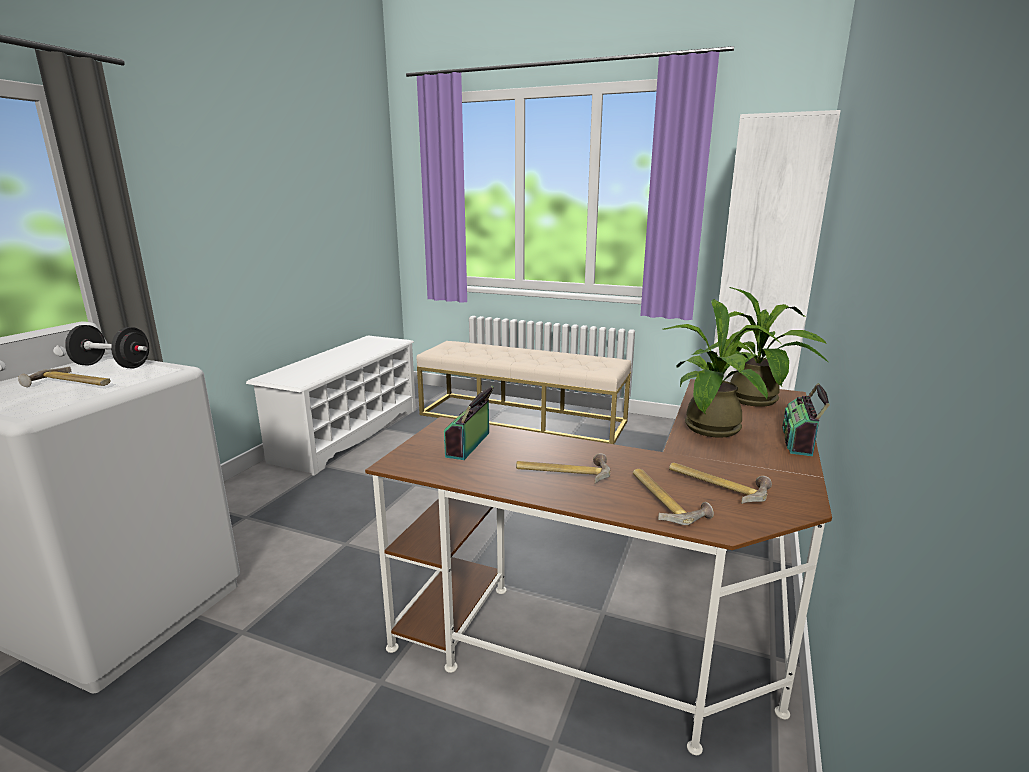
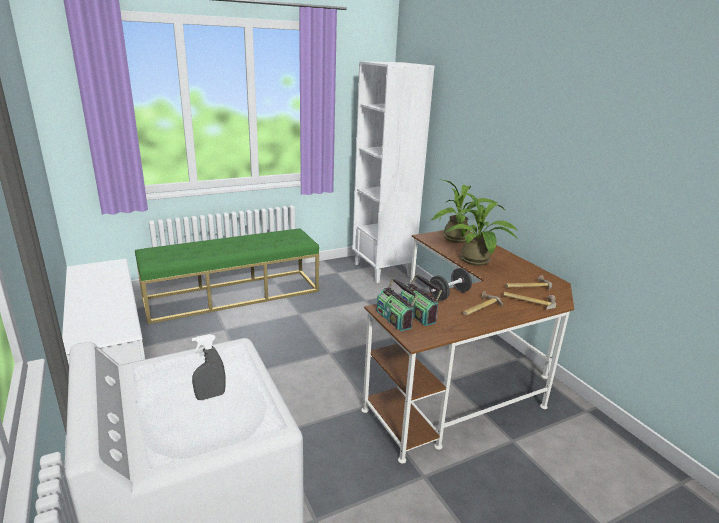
camera: 50 degrees left, 5 degrees up
(70, 384) = (210, 396): hammer -> grey spray bottle
(112, 366) = (176, 369): black dumbbell -> black dumbbell (449, 295)
(522, 418) = (233, 295): beige bench -> green bench
(799, 441) = (508, 254): radio -> radio (394, 319)

